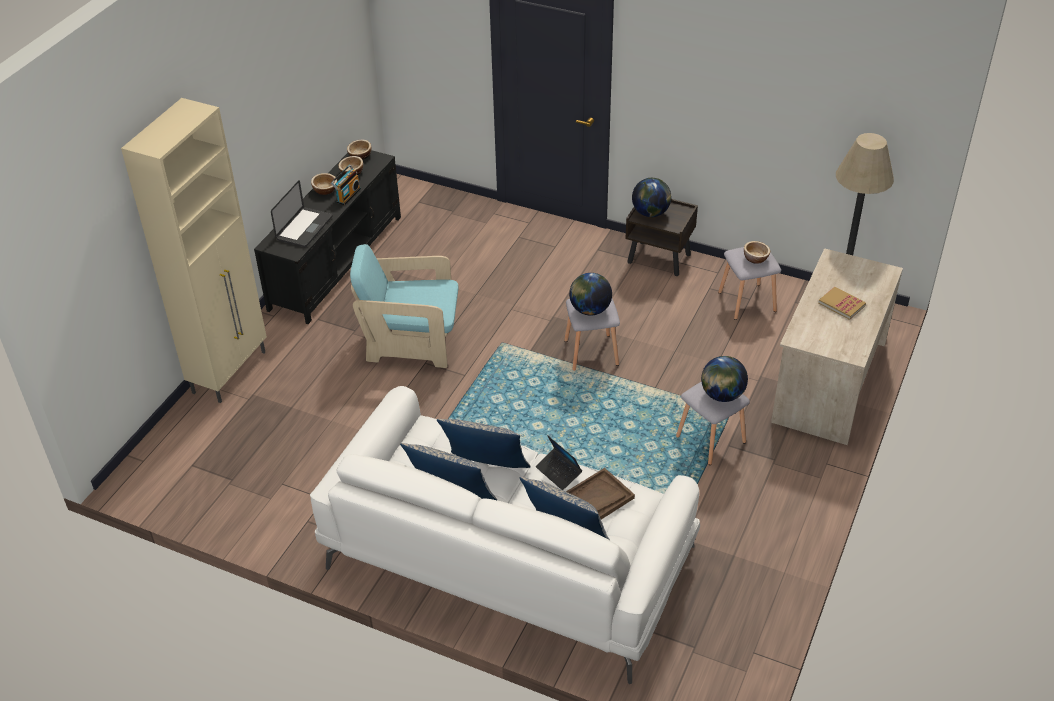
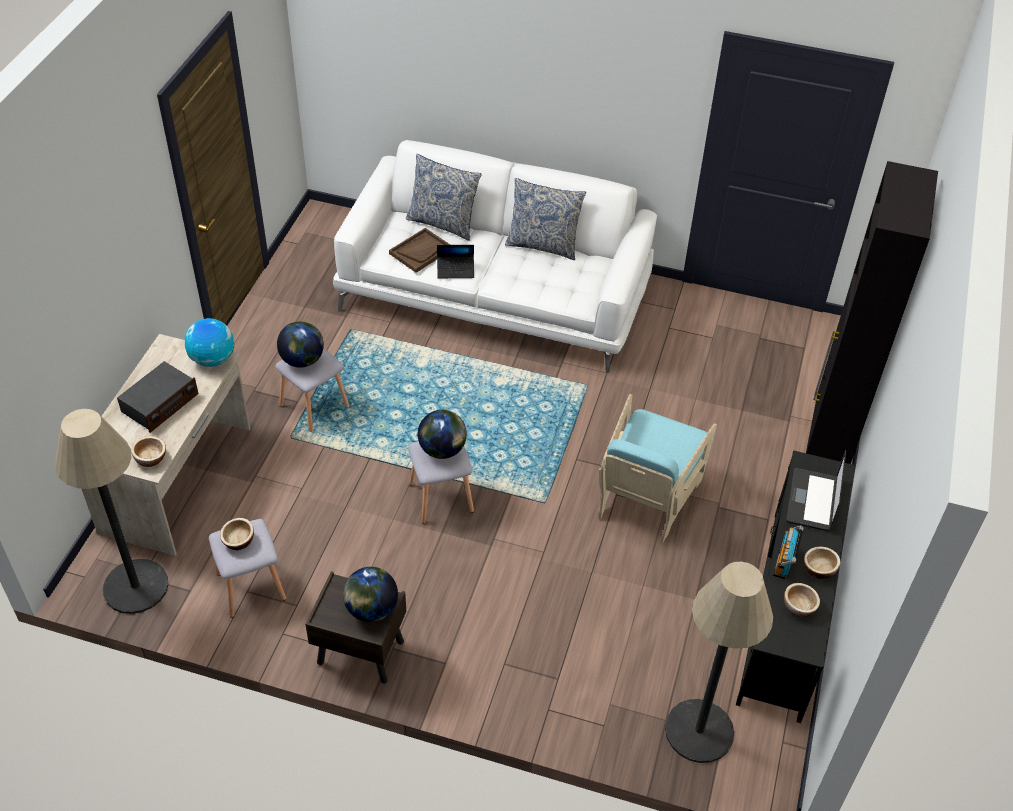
camera: 170 degrees right, 5 degrees up
(230, 371) = (827, 445): beige cabinet -> black cabinet
(360, 156) = (803, 643): bowl -> bowl (150, 458)
(411, 342) = (647, 496): turquoise armchair -> turquoise armchair turned 120 degrees clockwise
(431, 207) = (699, 731): none -> floor lamp
(486, 470) = (519, 269): pillow -> none
(558, 472) = (455, 270): laptop -> laptop turned 135 degrees clockwise
(804, 339) = (212, 359): none -> globe
(841, 304) = (160, 404): book -> radio

